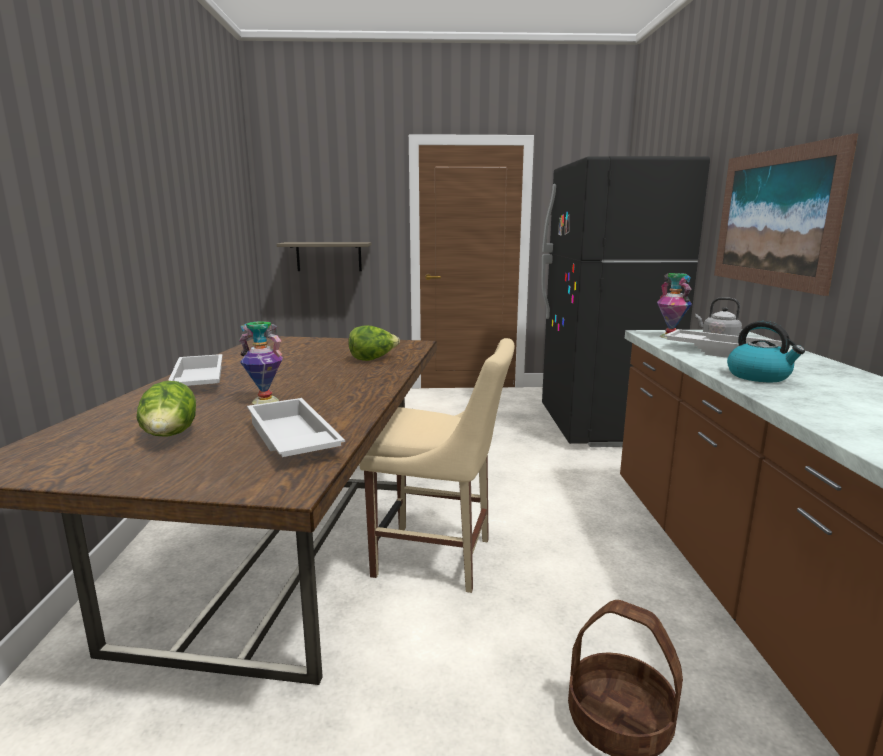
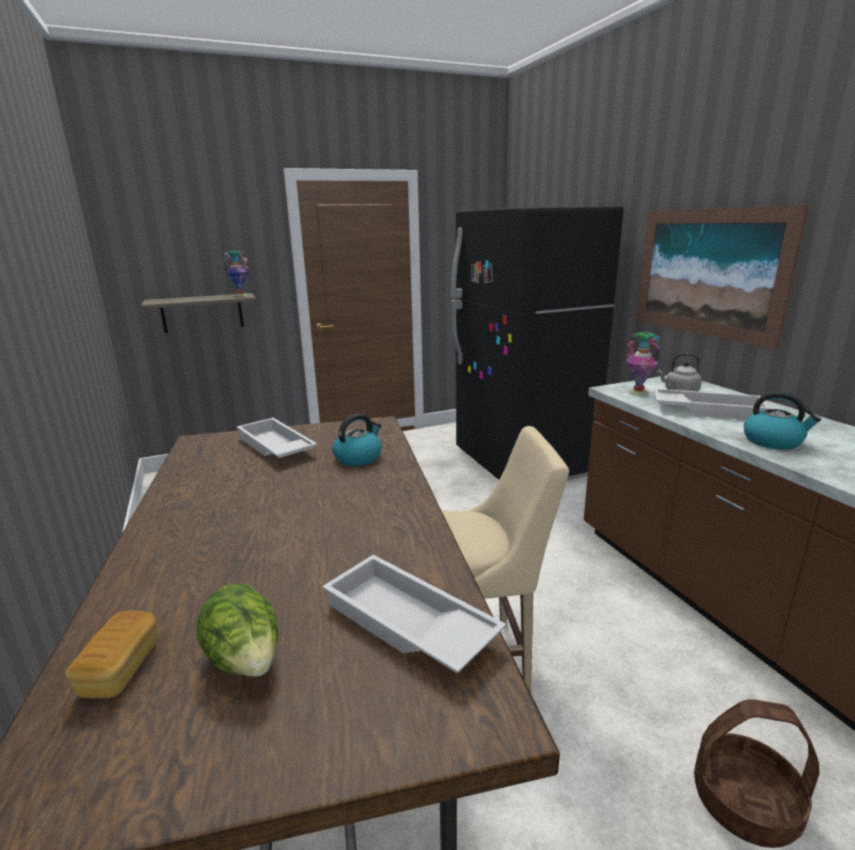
camera: 20 degrees left, 5 degrees up
(99, 428) = (120, 669): none -> bread
(197, 381) = (176, 537): white tray -> white tray (274, 447)
(265, 401) = (304, 558): vase -> vase (240, 295)
(373, 359) = (358, 457): lettuce -> kettle

